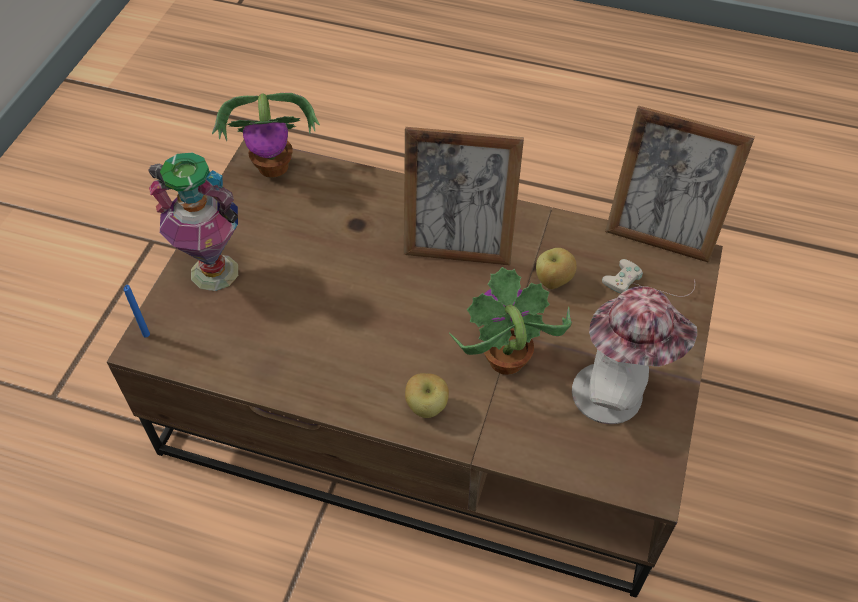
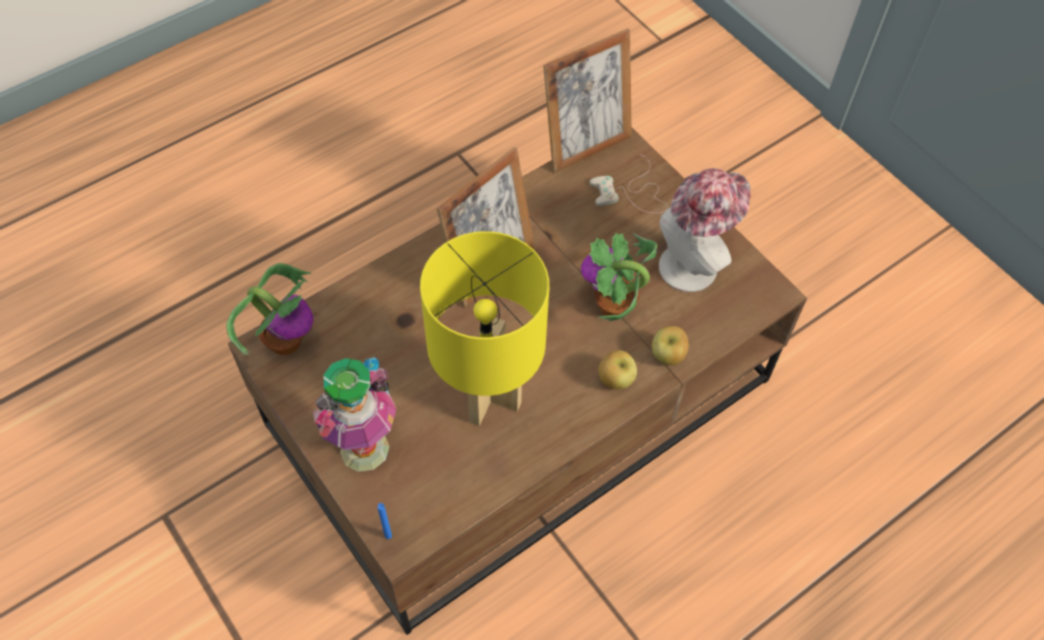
camera: 55 degrees left, 5 degrees up
(331, 323) = (489, 395): none -> yellow table lamp
(553, 281) = (571, 233): apple -> apple (668, 356)

